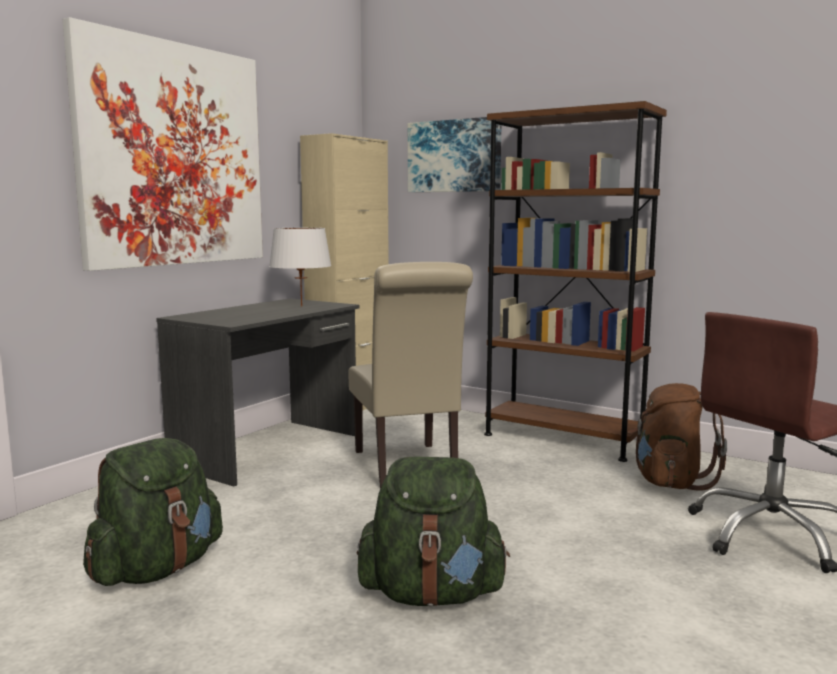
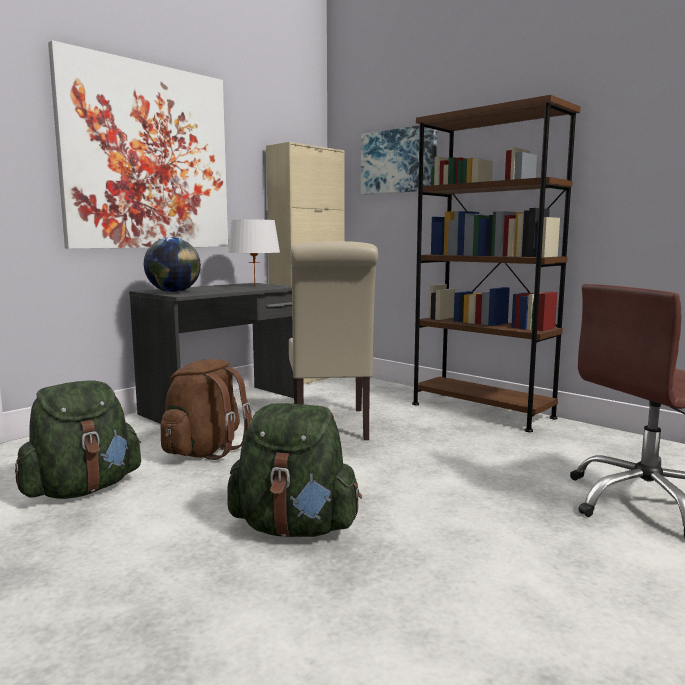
camera: 10 degrees right, 0 degrees up
(216, 318) = (173, 292): none -> globe
(669, 481) = (565, 451): brown backpack -> brown backpack (205, 451)

